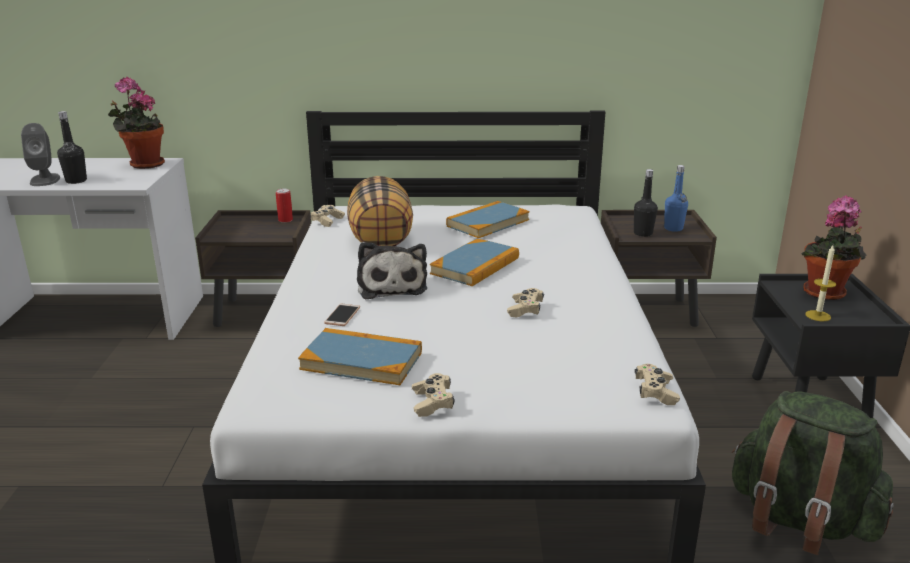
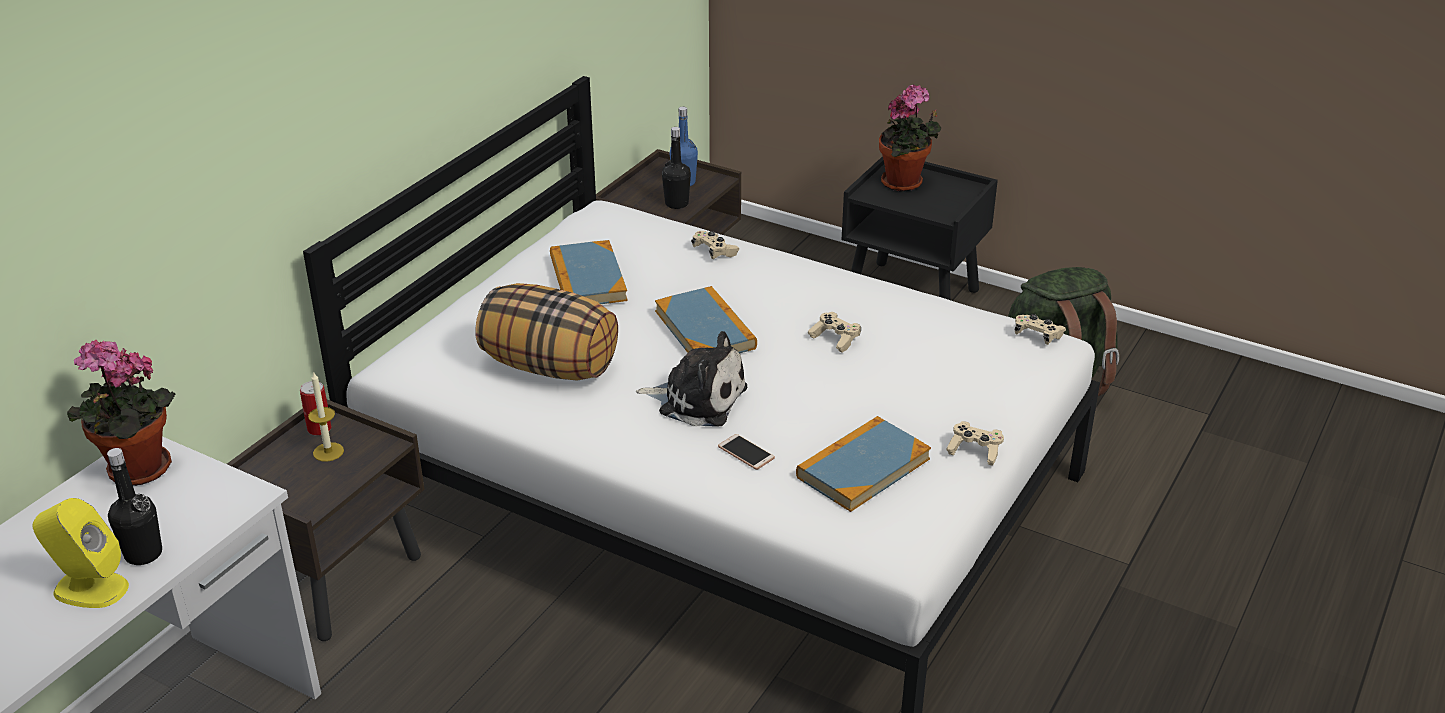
camera: 60 degrees left, 10 degrees up
(45, 180) = (90, 588): grey speaker -> yellow speaker
(327, 221) = (433, 388): beige game controller -> beige game controller (714, 252)
(818, 316) = (938, 207): candle -> candle (328, 452)

